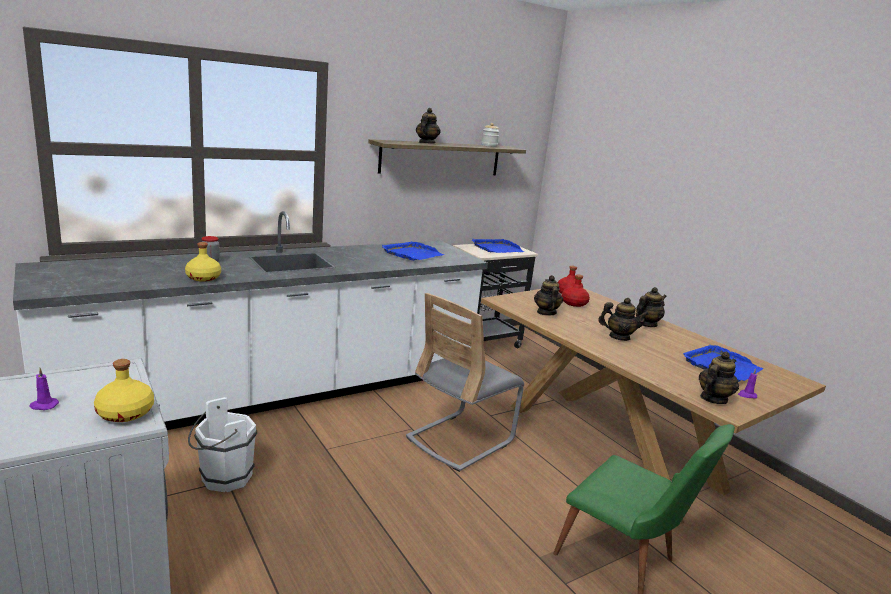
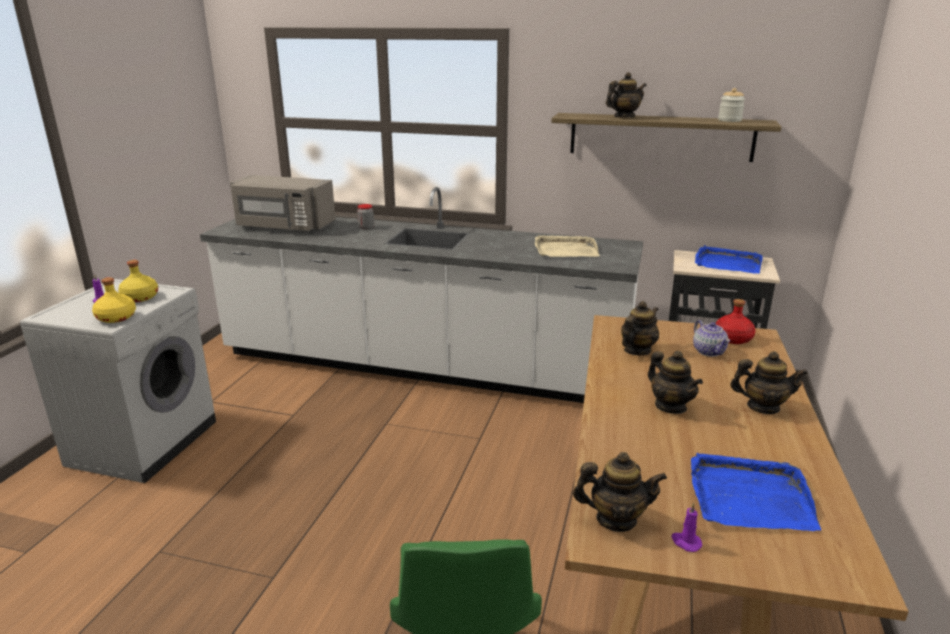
camera: 50 degrees right, 5 degrees up
(114, 275) = (284, 227): none -> grey microwave
(203, 278) = (331, 239): yellow bottle -> yellow bottle (139, 297)
(222, 479) = (292, 412): white bucket -> none
(412, 254) = (565, 250): blue tray -> beige tray
(460, 440) = (507, 468): grey chair -> none
(574, 303) = (709, 351): red bottle -> teapot

